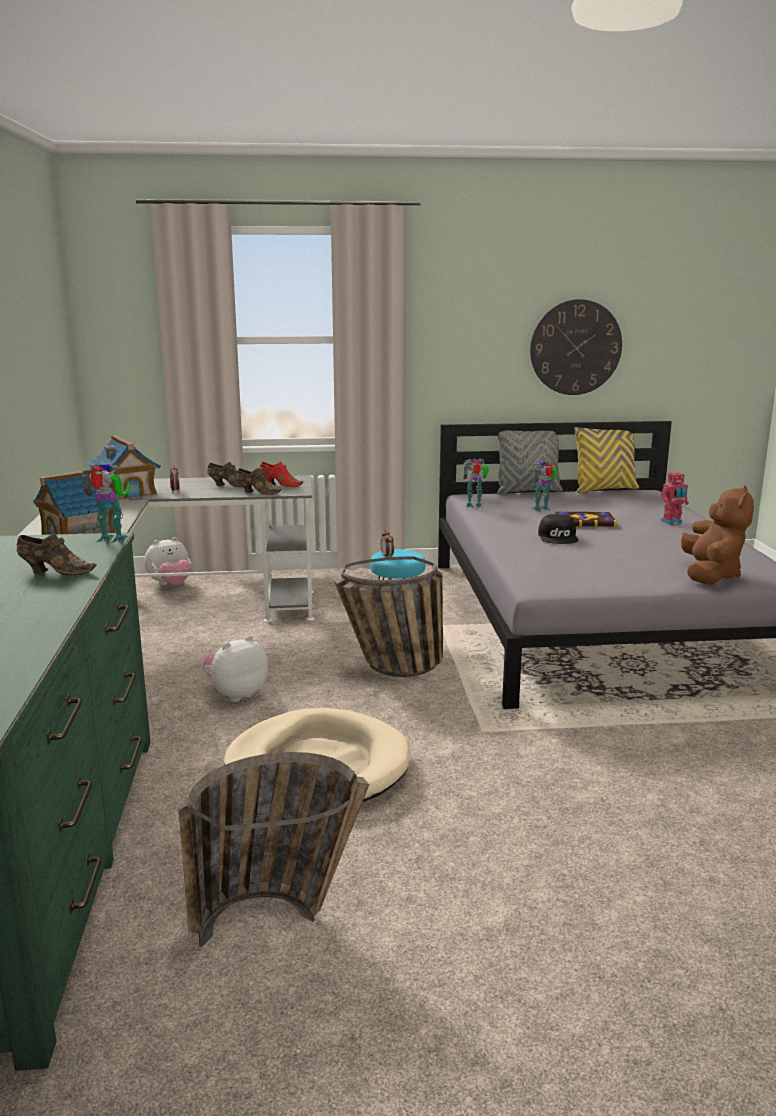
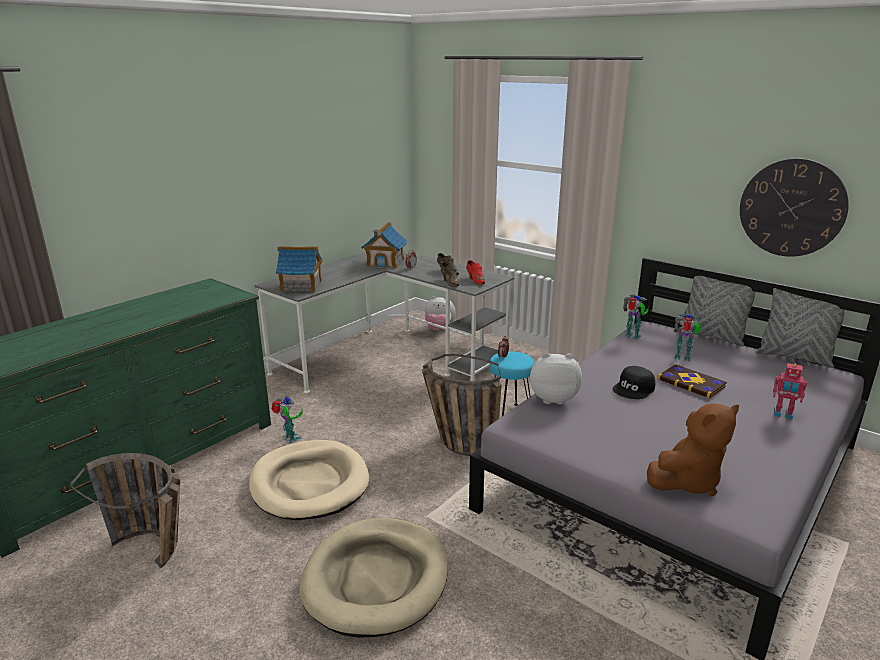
camera: 45 degrees right, 5 degrees up
(55, 572) = (171, 309): brown shoe -> none
(113, 540) = (237, 297): toy robot -> toy robot (290, 439)
(236, 694) = (350, 416): plush toy -> plush toy (553, 398)
(536, 794) = (376, 579): none -> beige dog bed
(604, 489) = (794, 357): yellow pillow -> grey pillow

